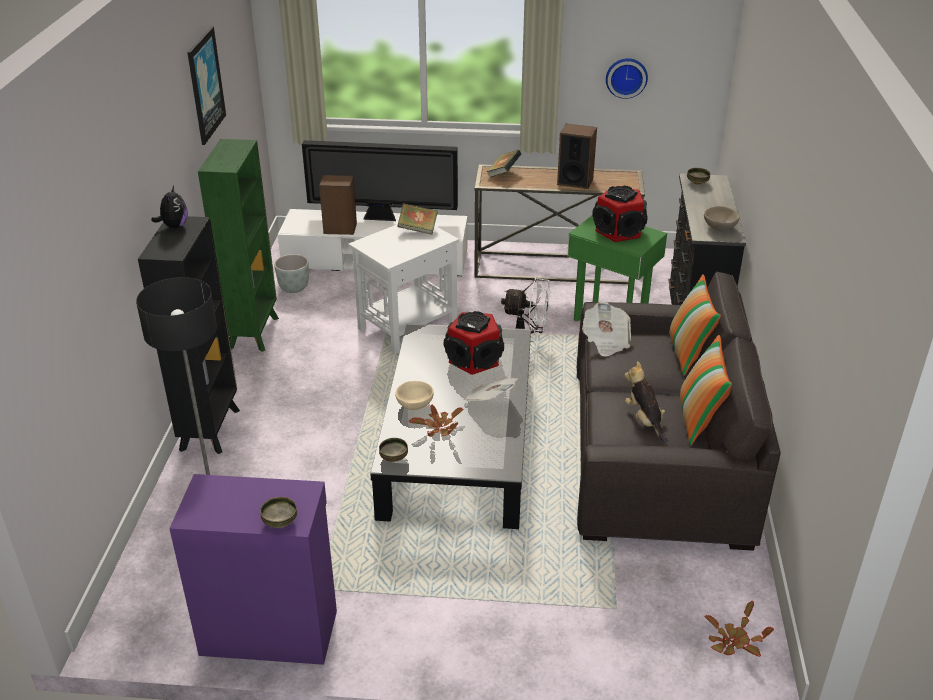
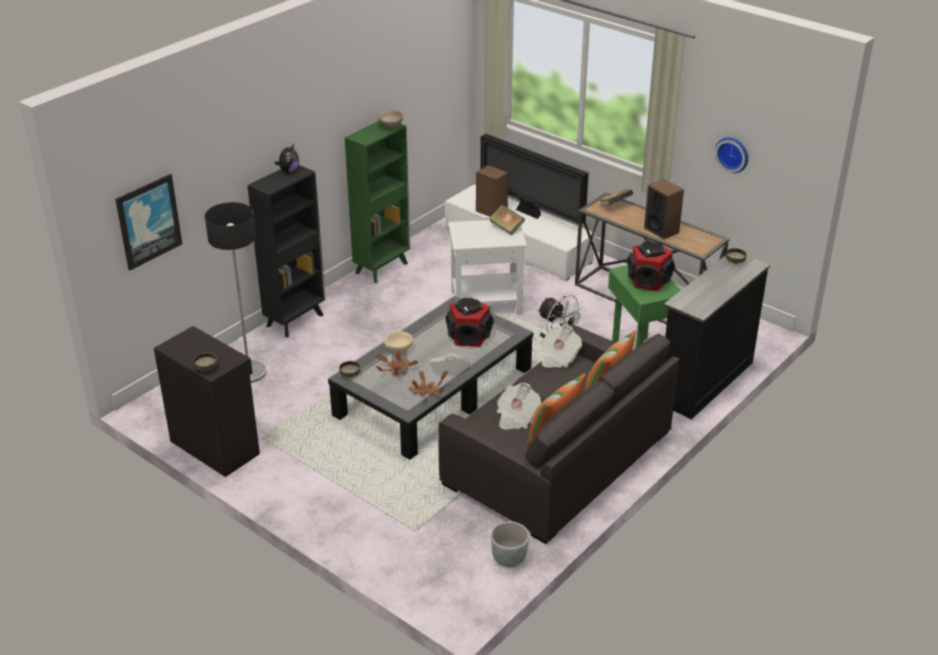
camera: 35 degrees right, 0 degrees up
(205, 85) = (378, 77): picture -> picture (148, 221)
(268, 631) = (215, 446): purple cabinet -> black cabinet
(294, 288) = (439, 246): grey planter -> grey planter (509, 559)
(644, 420) = (516, 417): plush toy -> newspaper
(719, 227) = (699, 302): beige bowl -> beige bowl (390, 126)
(733, 642) = (463, 584): potted plant -> potted plant (425, 391)

